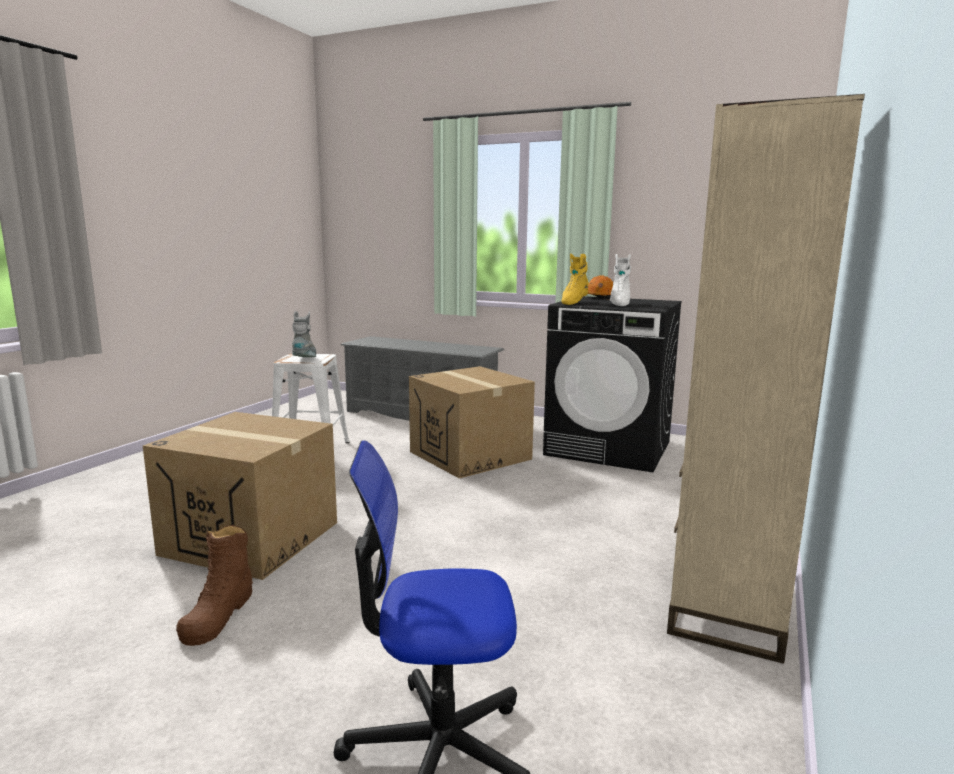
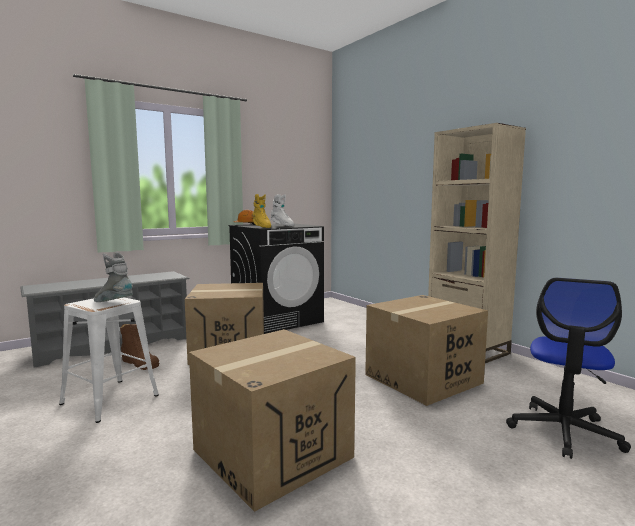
camera: 60 degrees left, 5 degrees down
(218, 614) = (397, 483): brown boot -> brown boot (140, 363)
(523, 585) = (423, 379): none -> cardboard box

